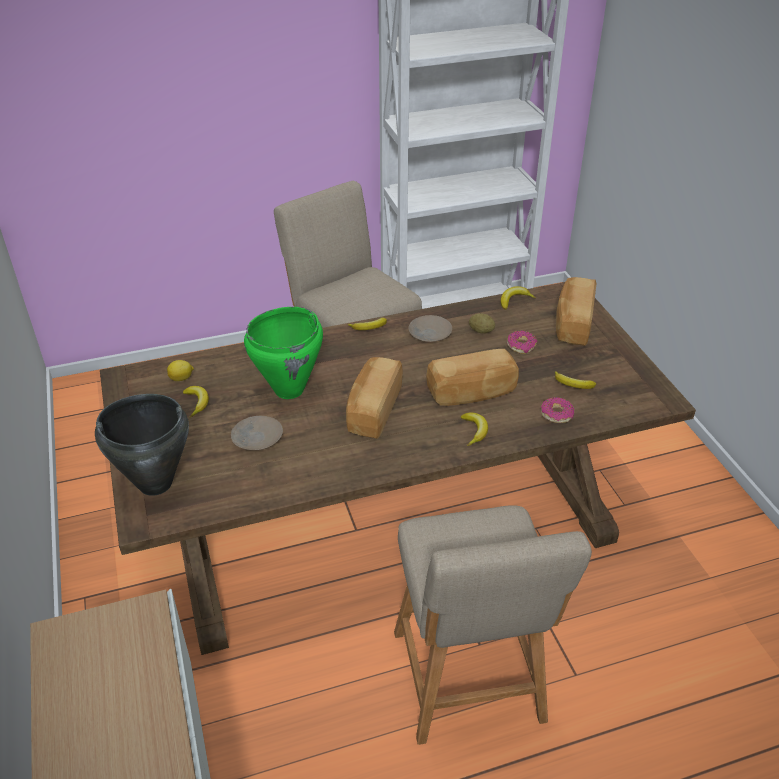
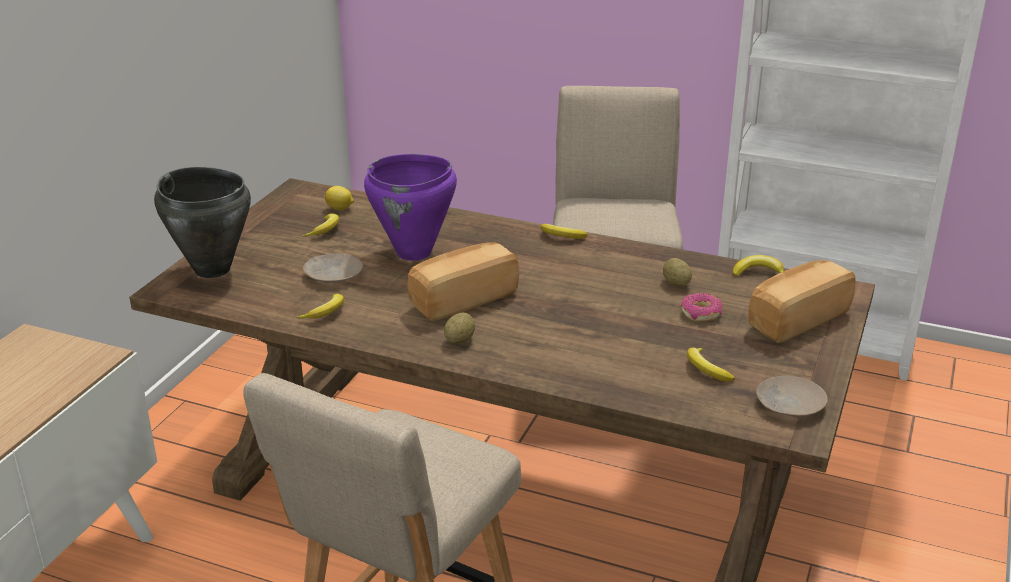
camera: 40 degrees right, 10 degrees down
(290, 390) = (414, 253): green cooking pot -> purple cooking pot
(413, 443) = (460, 340): none -> potato
(429, 334) = (616, 264): beige plate -> beige plate (789, 404)
(472, 393) = (582, 328): bread -> none
(474, 431) = (534, 358): banana -> banana (326, 312)
(556, 414) = (644, 385): donut -> none

